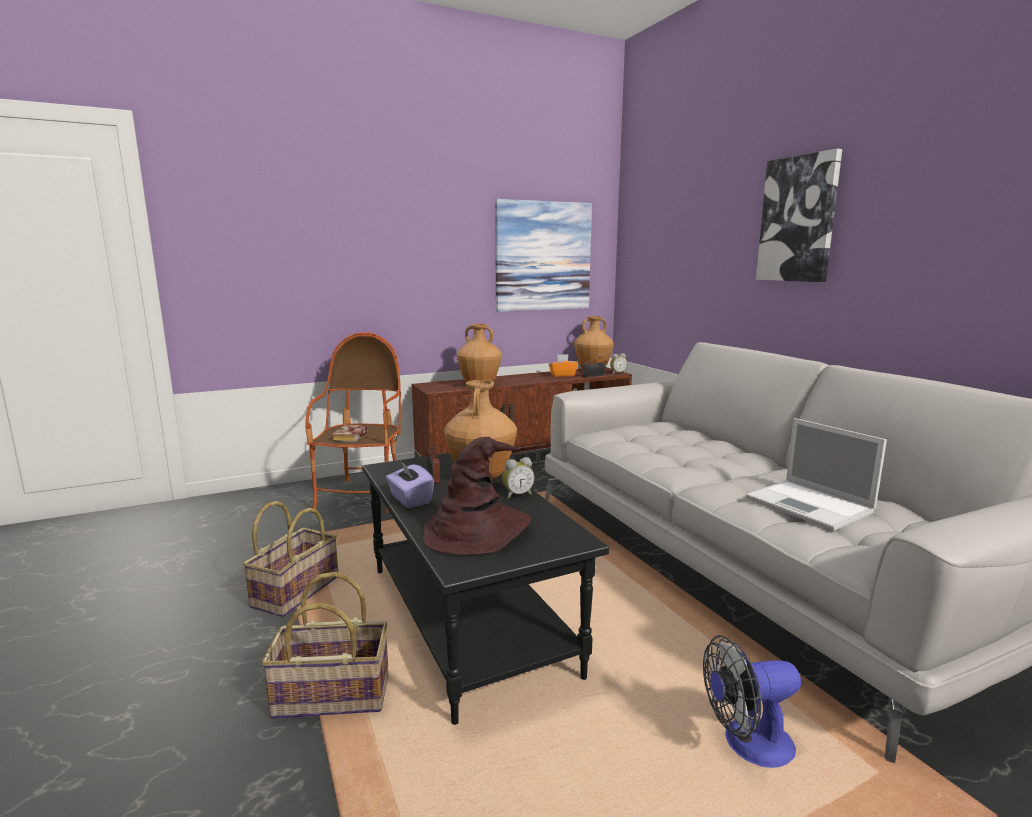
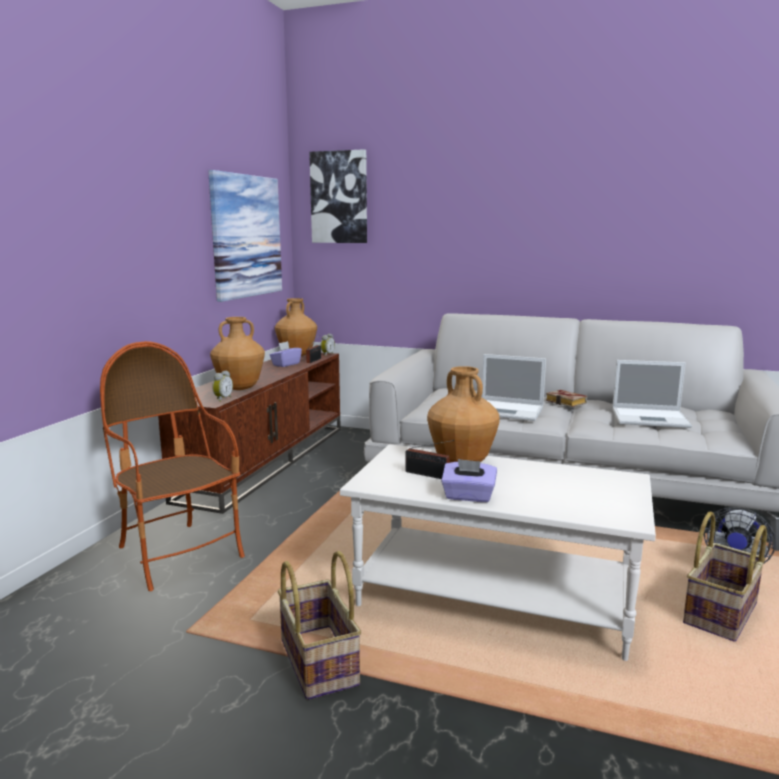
camera: 45 degrees left, 0 degrees up
(331, 697) = (529, 704): basket -> basket (722, 614)
(351, 437) = (178, 479): book -> book (568, 402)
(470, 618) = (495, 598): black coffee table -> white coffee table
(476, 530) = (570, 496): brown hat -> none
(517, 495) = (521, 465): alarm clock -> alarm clock (222, 399)
(562, 375) = (286, 364): orange tissue box -> purple tissue box
(661, 453) = (508, 411): none -> laptop
(798, 219) = (517, 207): picture -> picture (339, 197)

